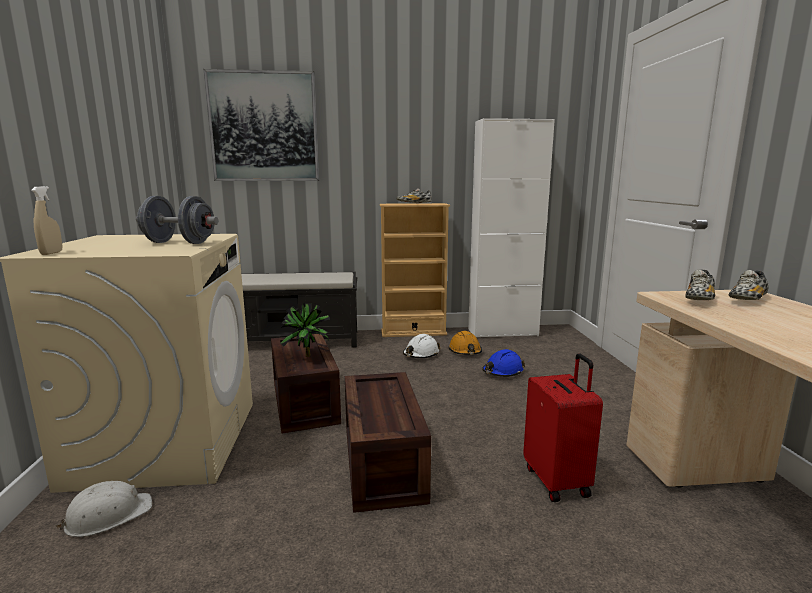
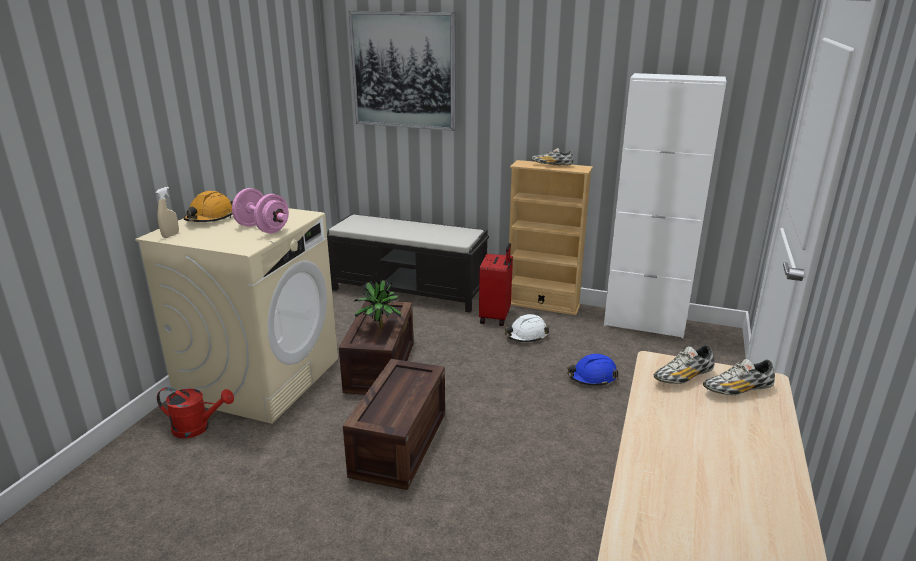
camera: 25 degrees right, 10 degrees up
(108, 515) = (197, 428): white hard hat -> red watering can
(179, 243) = (262, 228): grey dumbbell -> pink dumbbell
(465, 351) = (576, 341): orange hard hat -> orange hard hat (210, 218)
(558, 481) = (530, 506): red suitcase -> red suitcase (496, 317)

